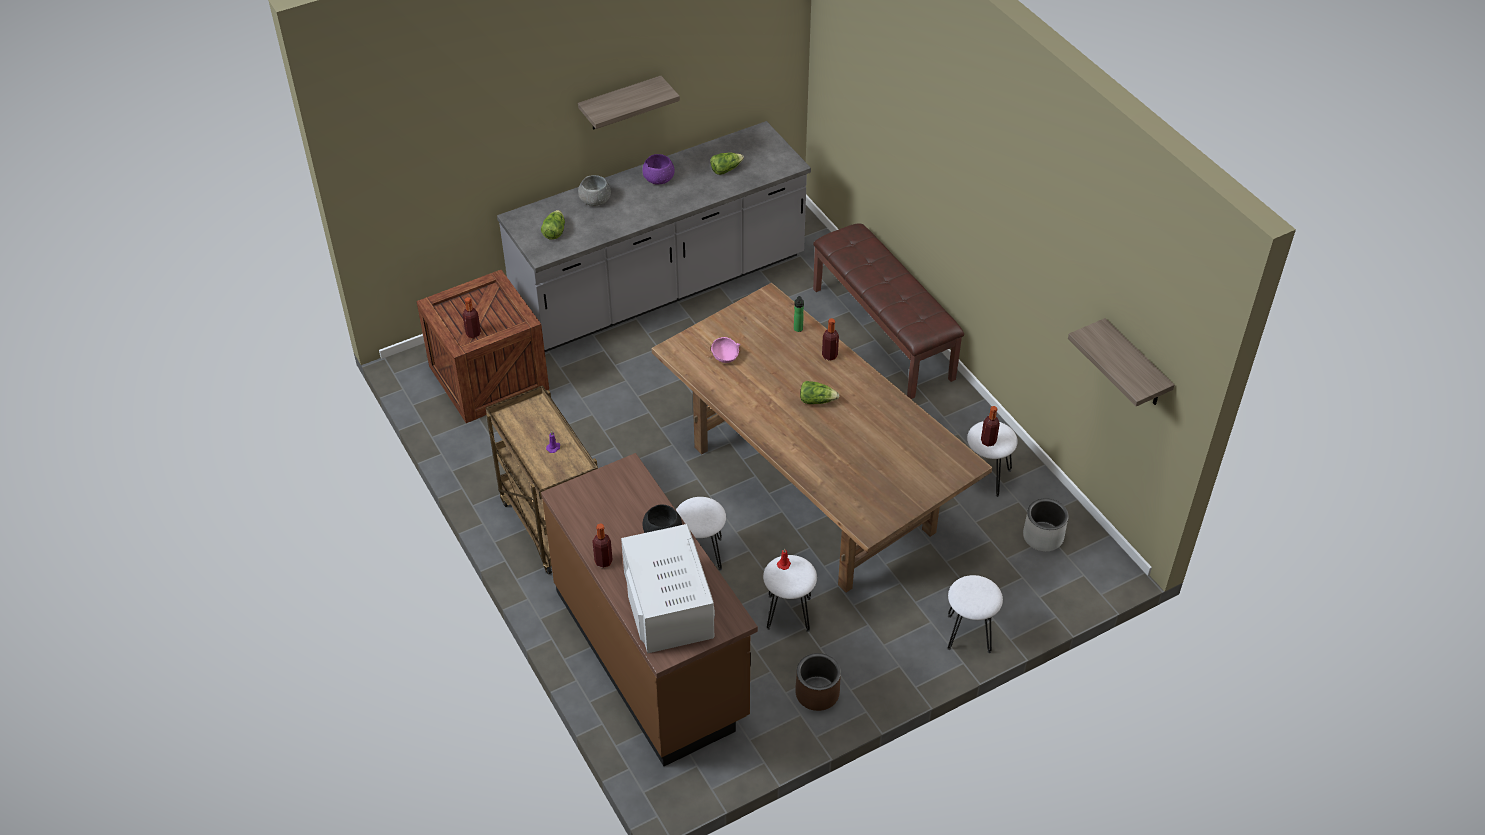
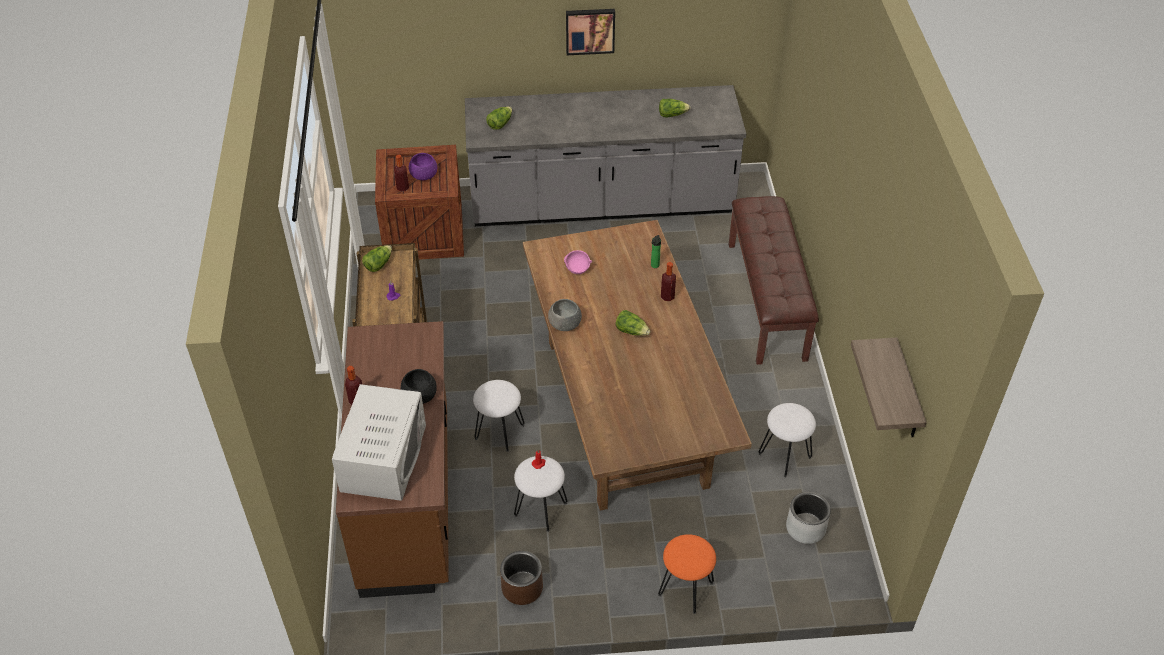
camera: 25 degrees right, 0 degrees up
(515, 420) = (378, 264): none -> lettuce
(595, 200) = (549, 108): grey bowl -> grey bowl (564, 323)
(620, 104) = (590, 30): shelf -> picture
(658, 178) = (611, 106): purple bowl -> purple bowl (423, 174)
(969, 634) = (685, 589): white stool -> orange stool
(988, 441) = (784, 422): bottle -> none

